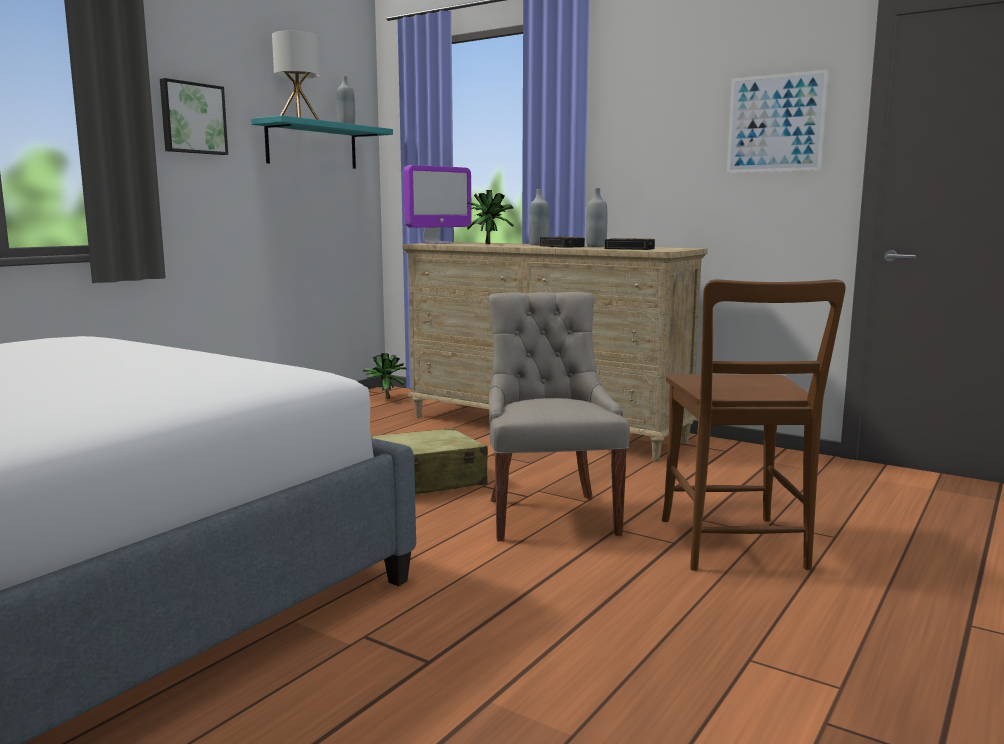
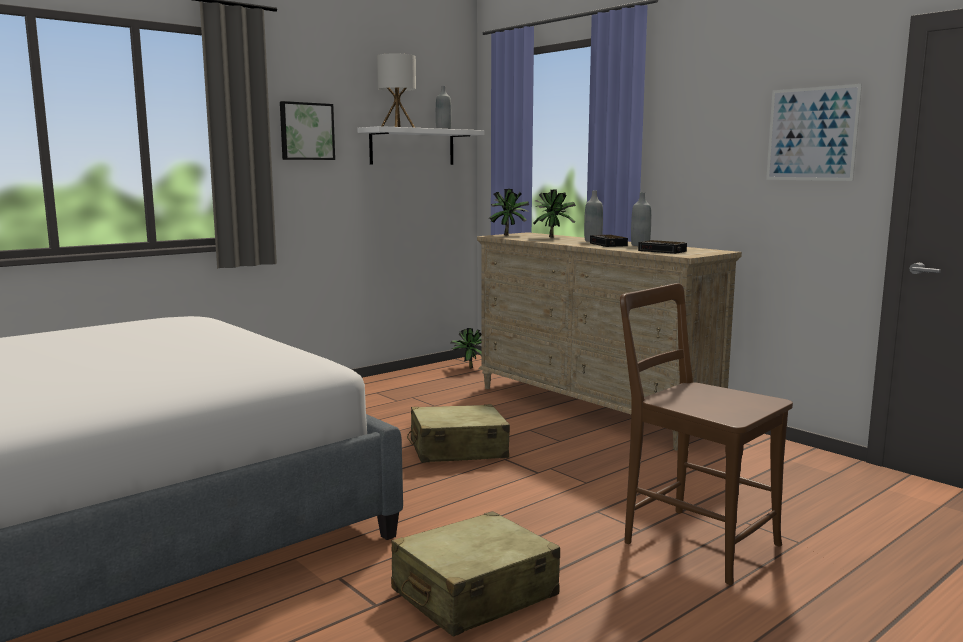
camera: 15 degrees right, 0 degrees up
(312, 145) = (412, 147): turquoise shelf -> white shelf
(437, 243) = (509, 235): monitor -> potted plant
(538, 632) = (474, 594): none -> beige suitcase
(549, 515) = (546, 492): grey chair -> none
(734, 547) = (693, 541): brown chair -> brown chair turned 120 degrees clockwise

